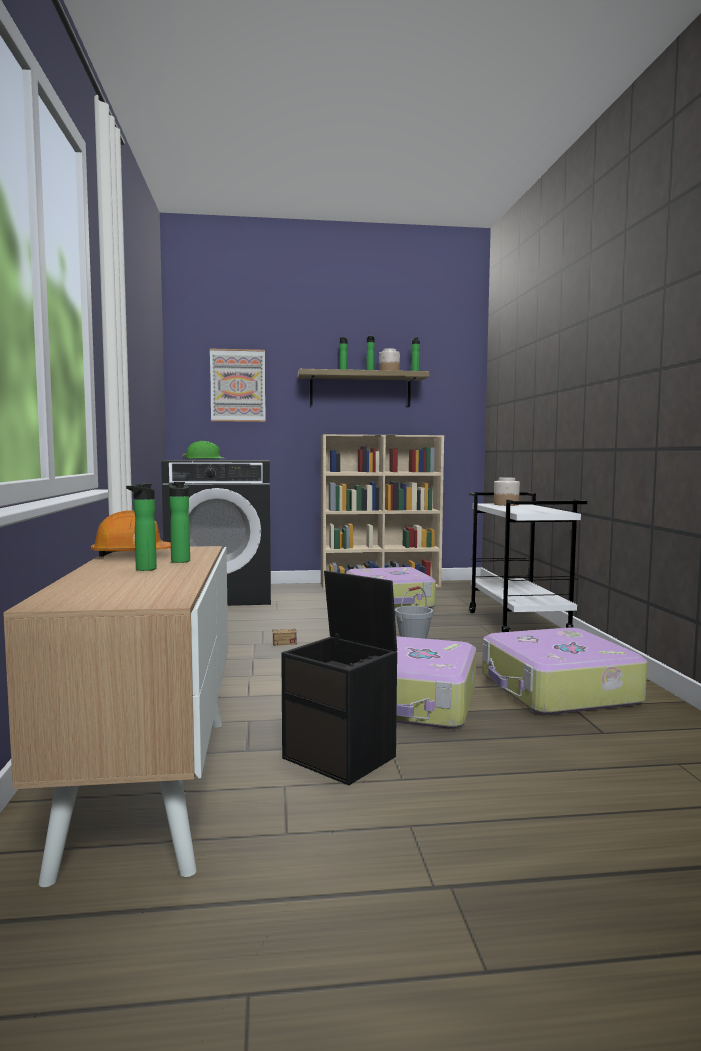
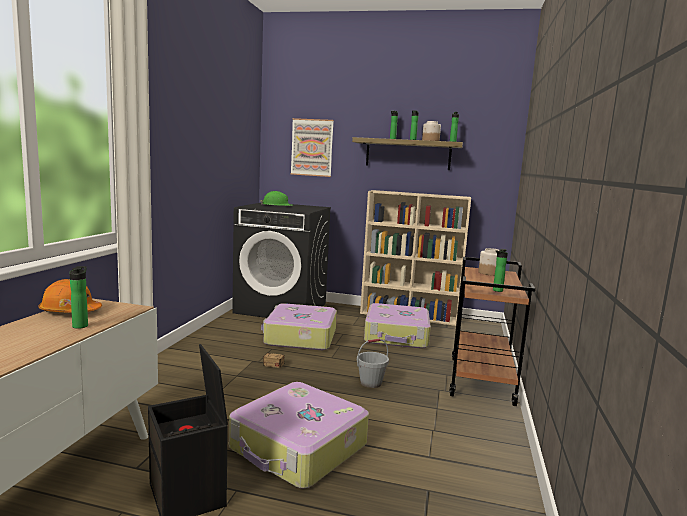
camera: 20 degrees right, 5 degrees up
(143, 569) = (34, 334): bottle -> bottle (497, 291)
(519, 624) = (482, 381): white cart -> brown cart
(557, 690) = (435, 467): suitcase -> suitcase (300, 337)

